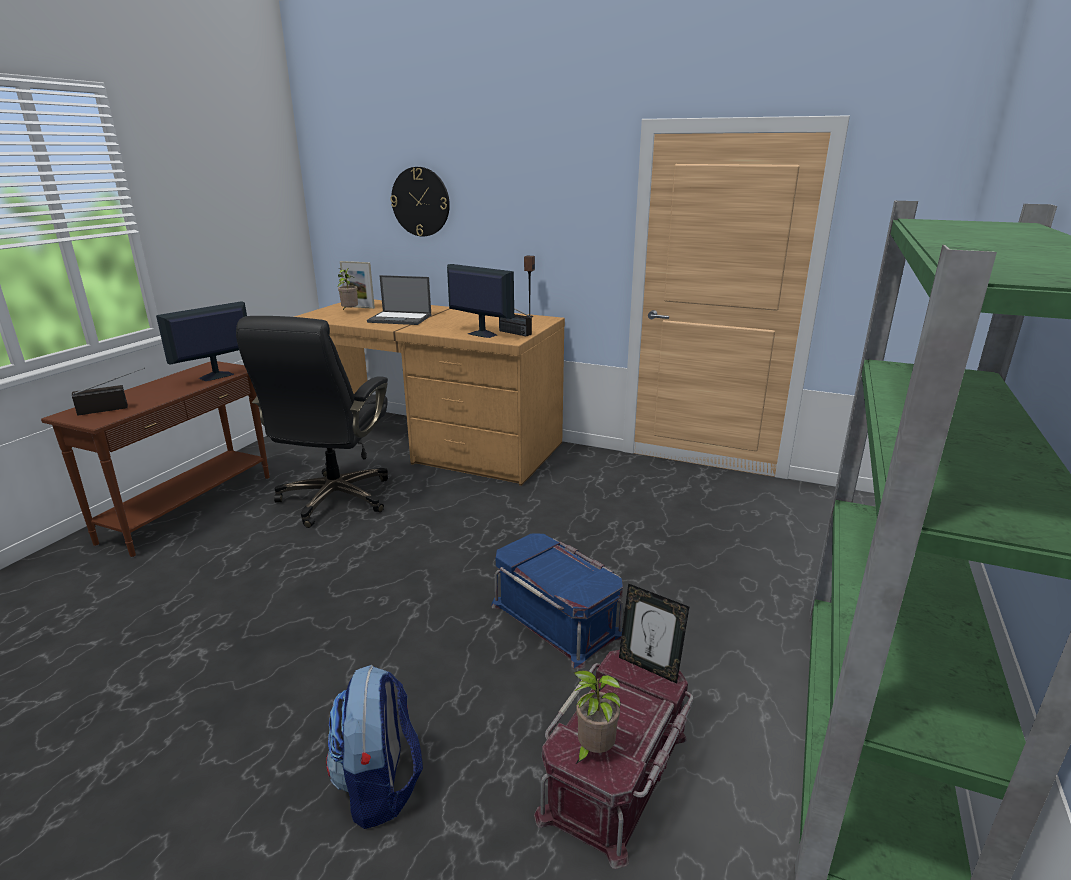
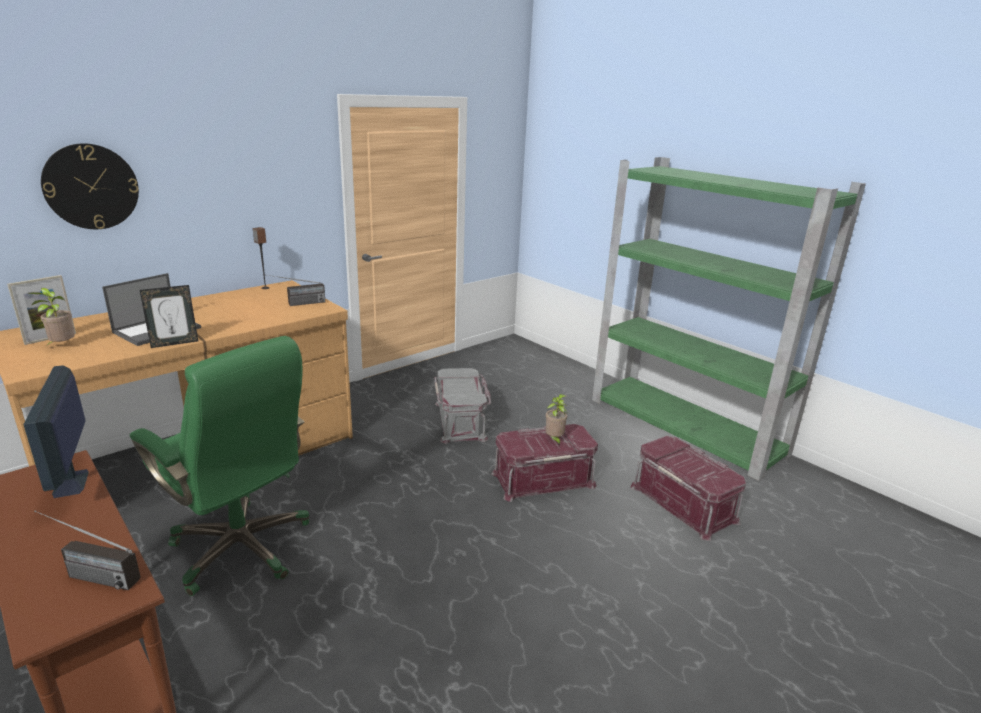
camera: 65 degrees left, 0 degrees up
(116, 408) = (87, 575): radio -> radio turned 75 degrees counterclockwise
(337, 497) = (238, 546): black office chair -> green office chair
(380, 786) = (663, 596): backpack -> none
(481, 334) = (288, 313): monitor -> none
(557, 619) = (543, 478): blue storage box -> red storage box
(593, 751) = (717, 478): potted plant -> potted plant (554, 440)
(621, 529) = (461, 421): none -> grey storage box
(649, 667) = (661, 442): picture frame -> picture frame (174, 343)

